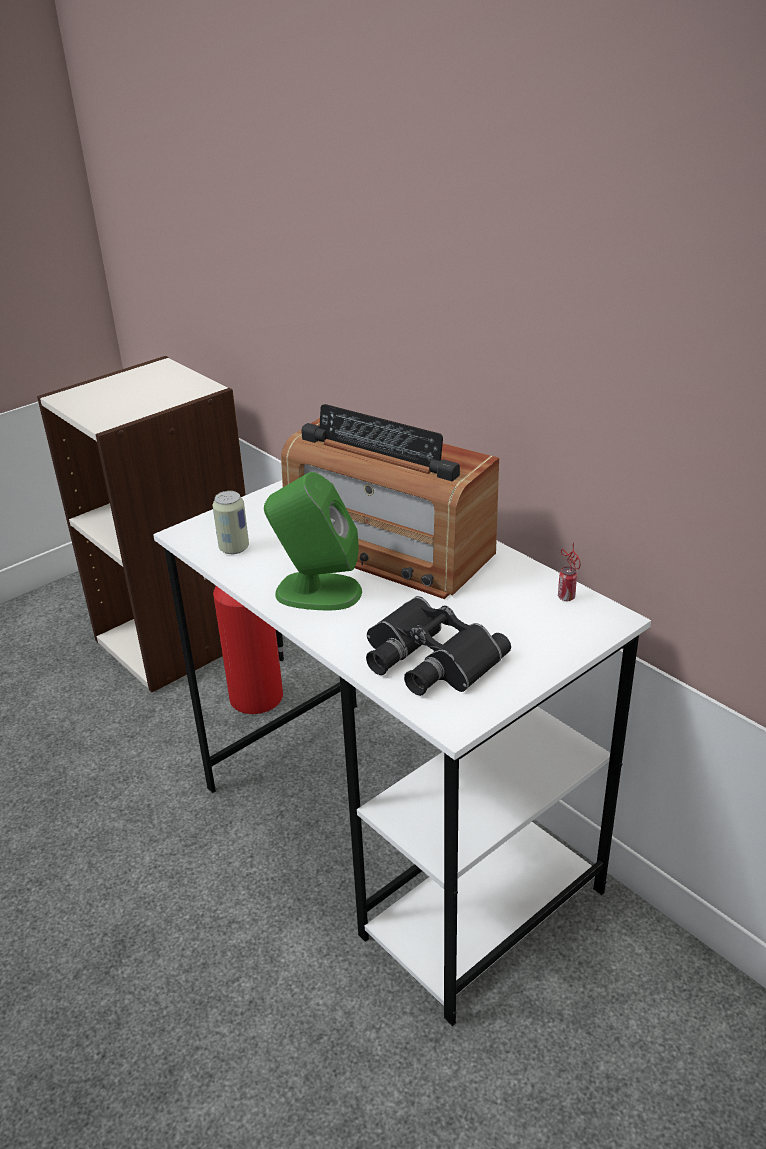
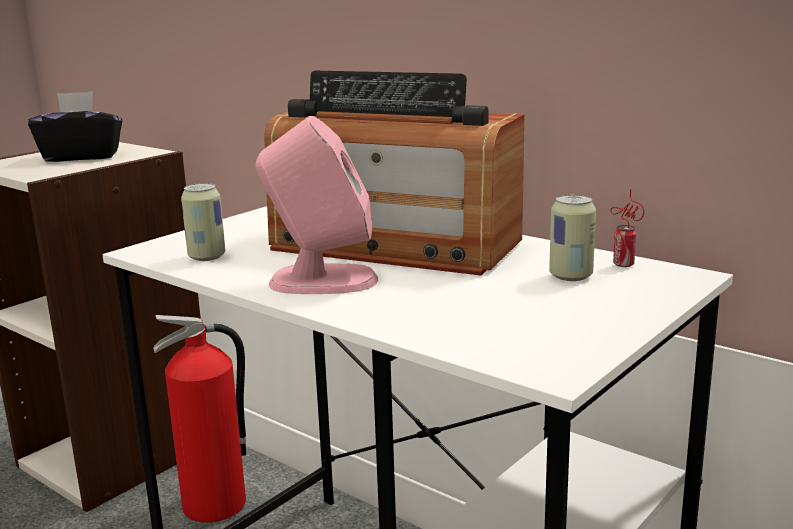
camera: 10 degrees left, 15 degrees down
(143, 390) = (82, 156): none -> black tissue box
(317, 592) = (321, 280): green speaker -> pink speaker
(427, 658) = (487, 321): black binoculars -> none
(516, 608) = (570, 276): none -> can

